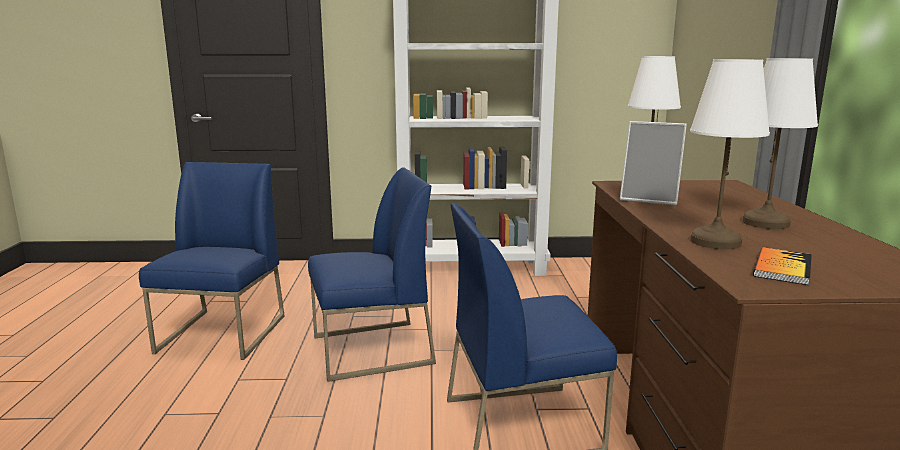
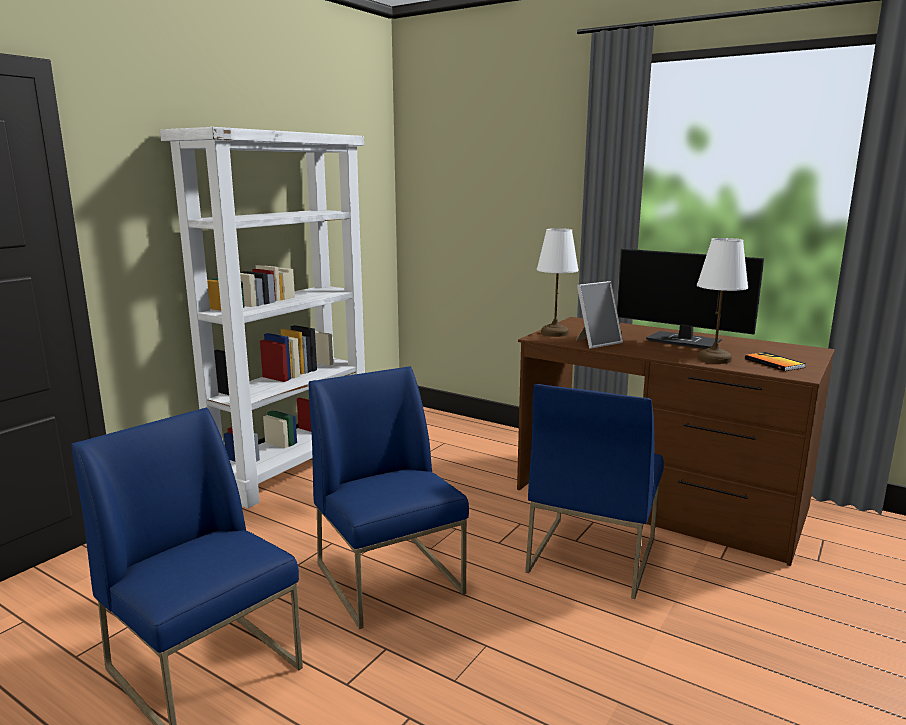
camera: 55 degrees left, 0 degrees up
(371, 350) = (391, 579): blue chair -> blue chair turned 45 degrees counterclockwise
(766, 223) = (685, 341): white table lamp -> monitor

